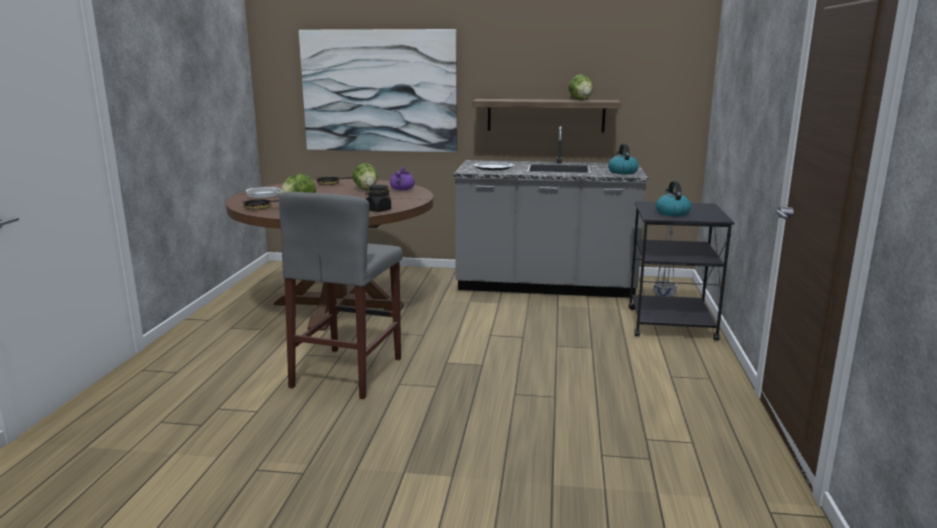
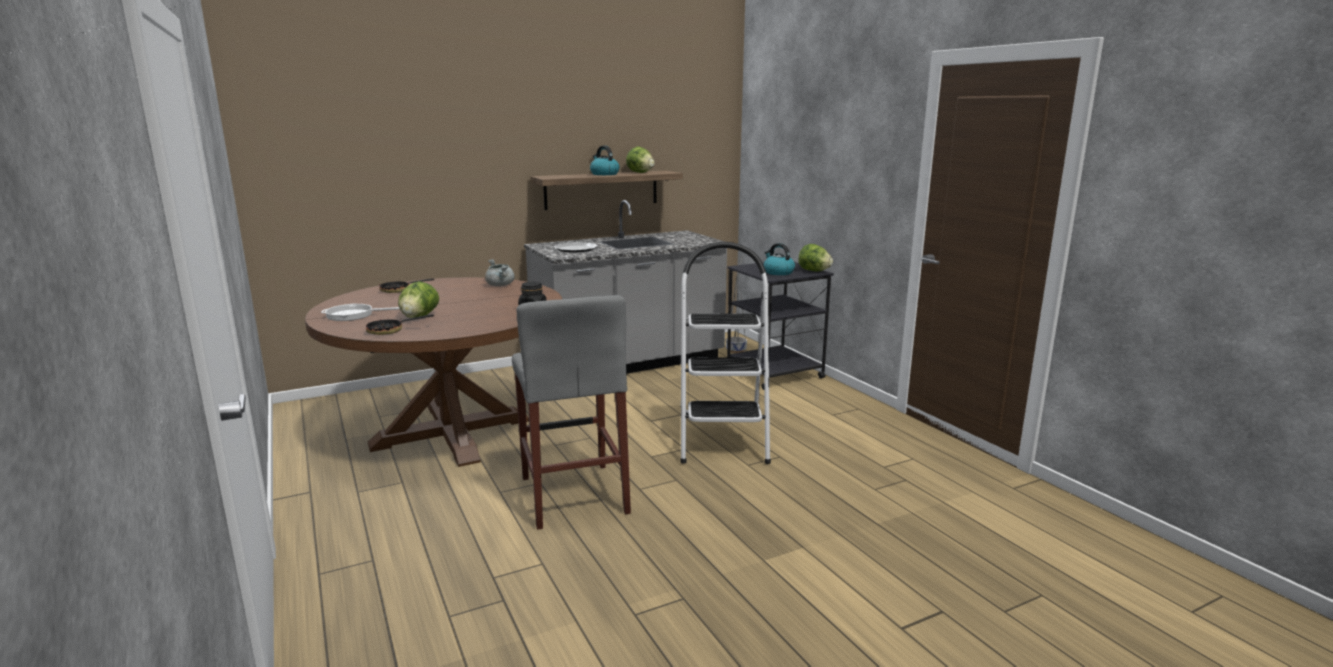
camera: 35 degrees left, 0 degrees up
(366, 189) = (459, 290): lettuce -> lettuce (814, 271)
(379, 91) = (416, 173): picture -> none
(402, 190) = (500, 285): purple cooking pot -> grey cooking pot
(530, 364) = (722, 436): none -> step ladder
(622, 172) = (698, 240): kettle -> kettle (604, 174)

